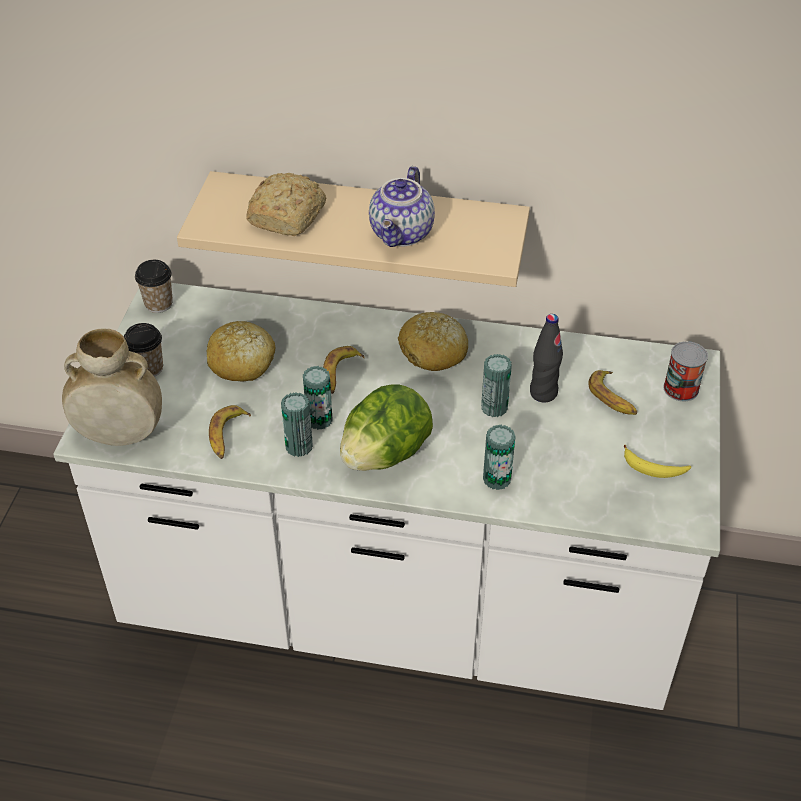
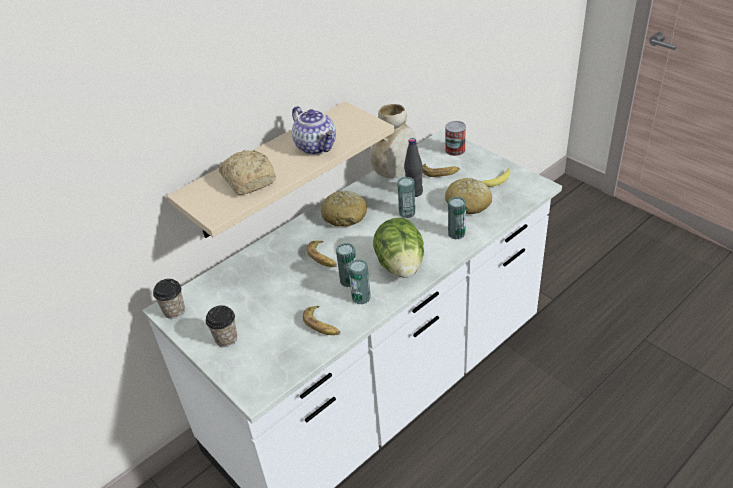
camera: 50 degrees left, 5 degrees down
(120, 435) = (270, 376): beige vase -> beige vase (394, 173)
(242, 362) = (268, 294): bread -> bread (468, 203)

